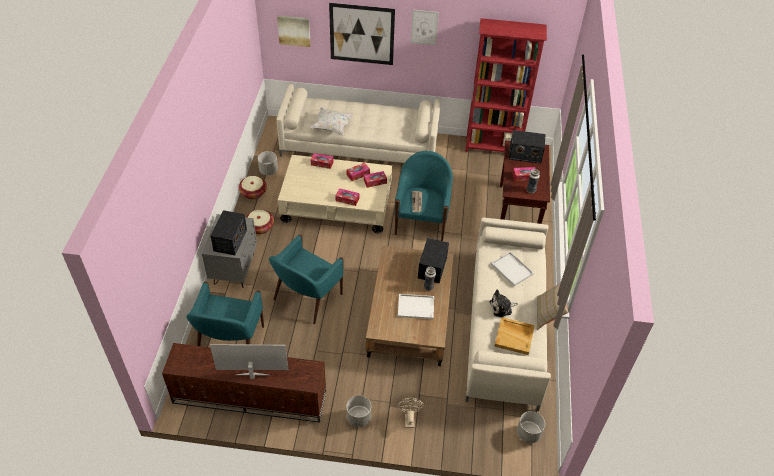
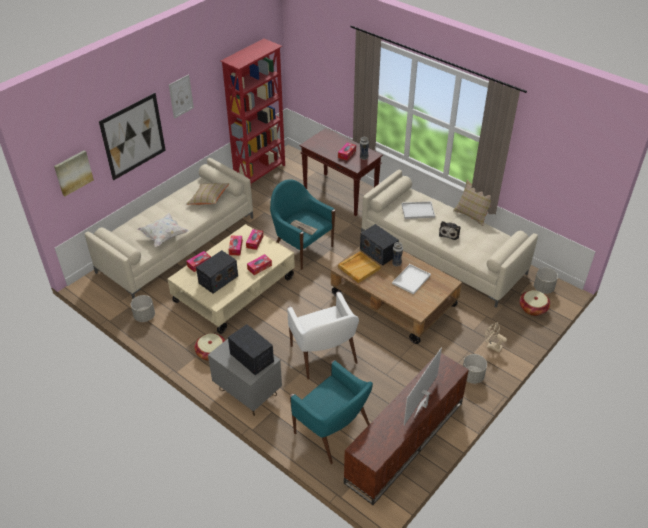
camera: 55 degrees left, 5 degrees down
(253, 192) = (162, 339): basket -> basket (533, 308)
(307, 298) = (324, 355): turquoise armchair -> white armchair
(398, 128) = (208, 199): none -> beige pillow
(514, 337) = (481, 239): beige tray -> beige tray (359, 268)
(525, 154) = (324, 143): radio -> radio (218, 279)

